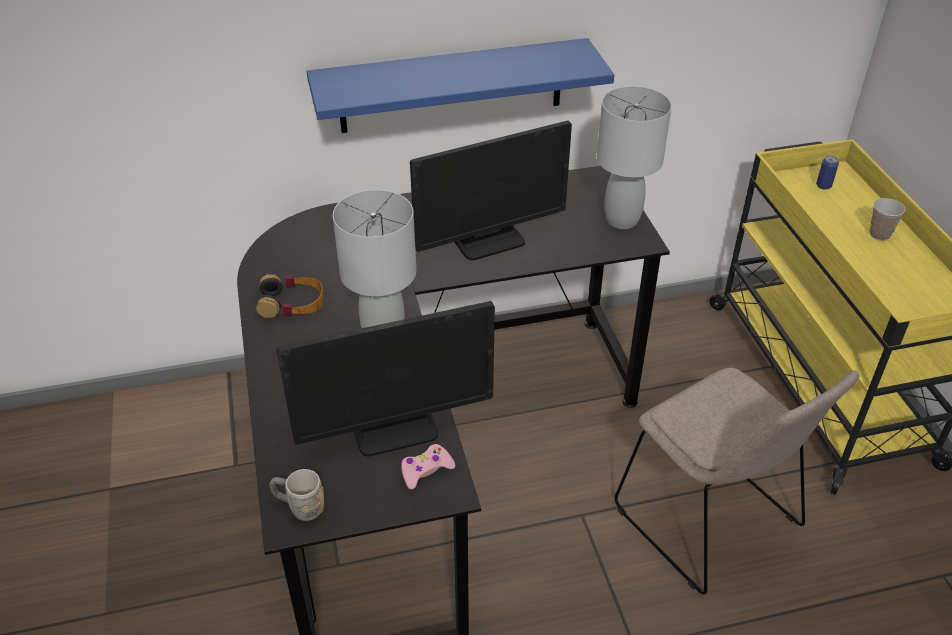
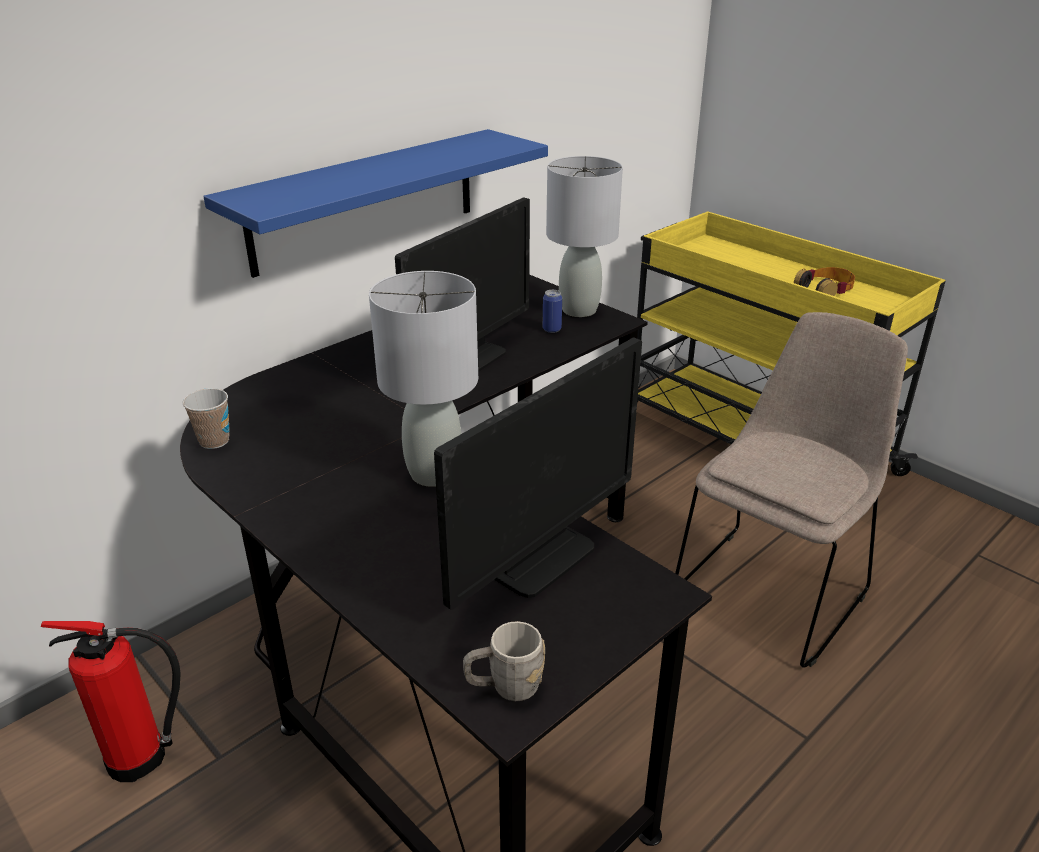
camera: 30 degrees left, 10 degrees down
(193, 445) = (142, 758): none -> fire extinguisher
(292, 303) = (289, 478): headphones -> headphones (825, 289)
(425, 470) = (615, 583): pink game controller -> none
(711, 521) = (771, 590): beige chair -> beige chair turned 75 degrees counterclockwise
(823, 186) = (708, 253): can -> can (552, 329)
(879, 234) = (787, 273): cup -> cup (214, 441)

